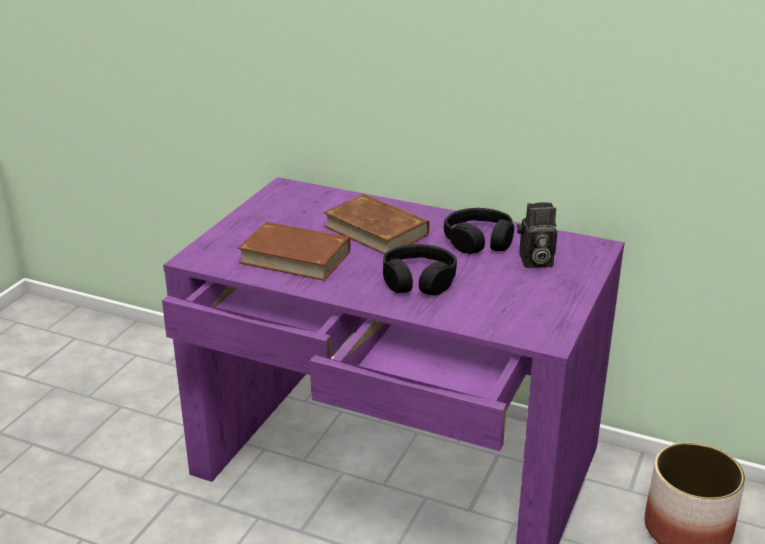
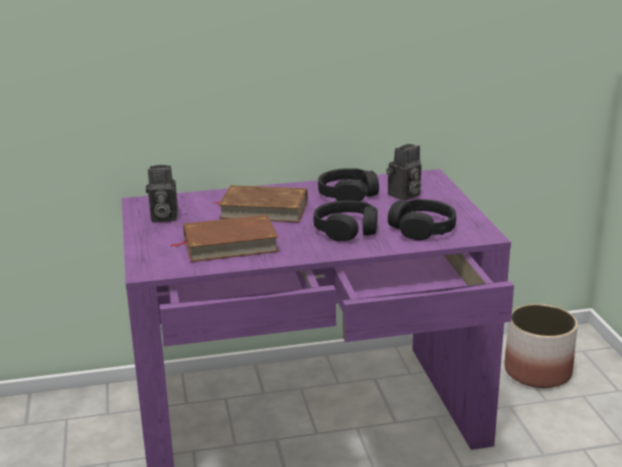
camera: 35 degrees left, 5 degrees down
(280, 209) = (162, 217): none -> camera
(494, 307) = (422, 229): none -> black headphones

